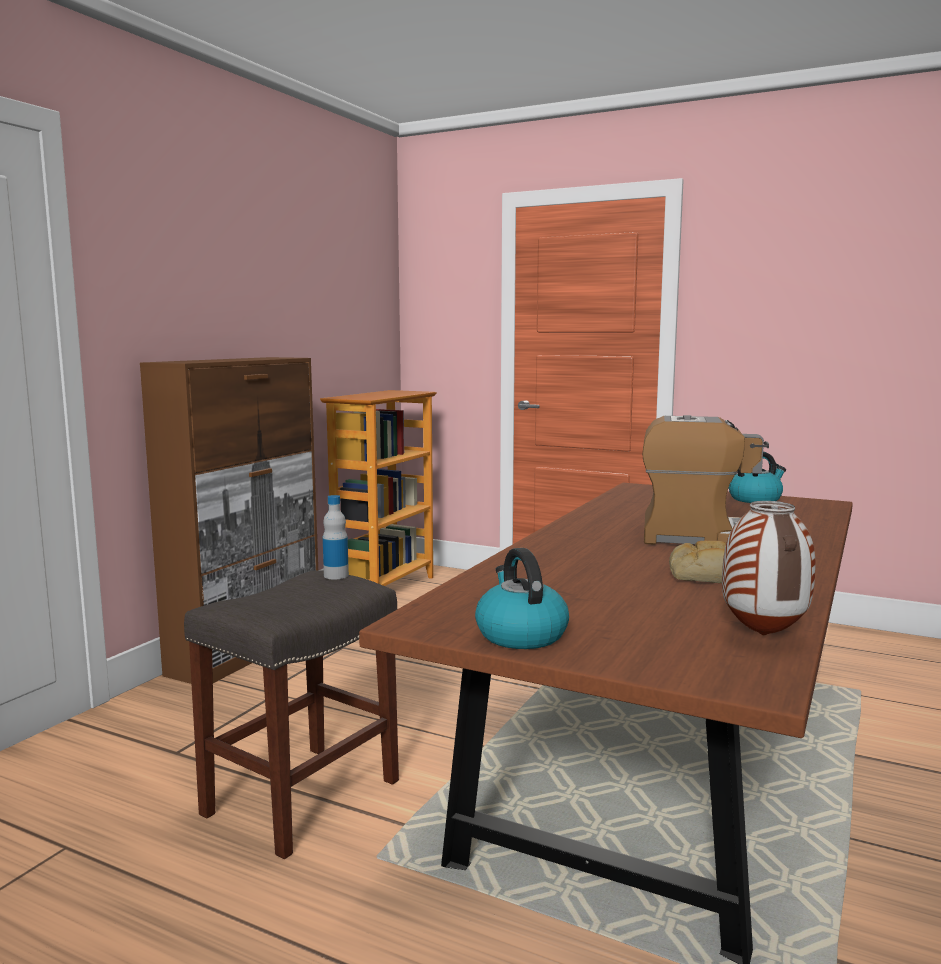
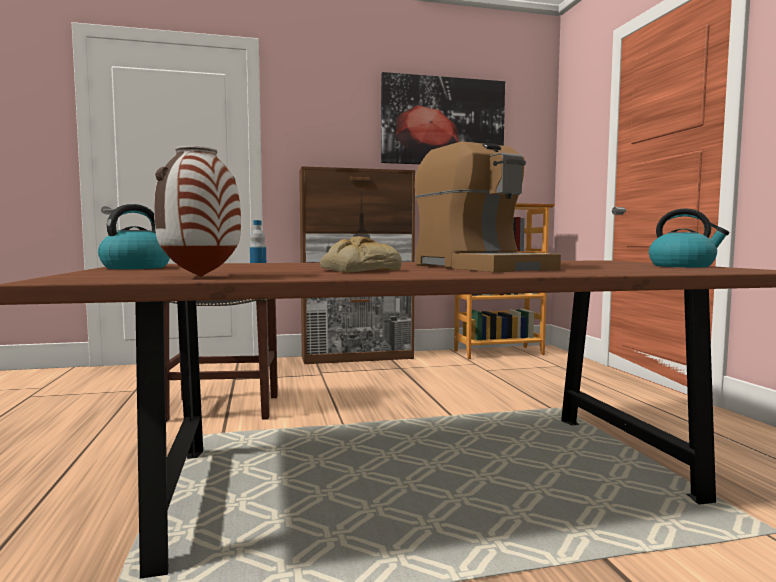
camera: 50 degrees right, 5 degrees down
(302, 276) = (443, 122): none -> picture

